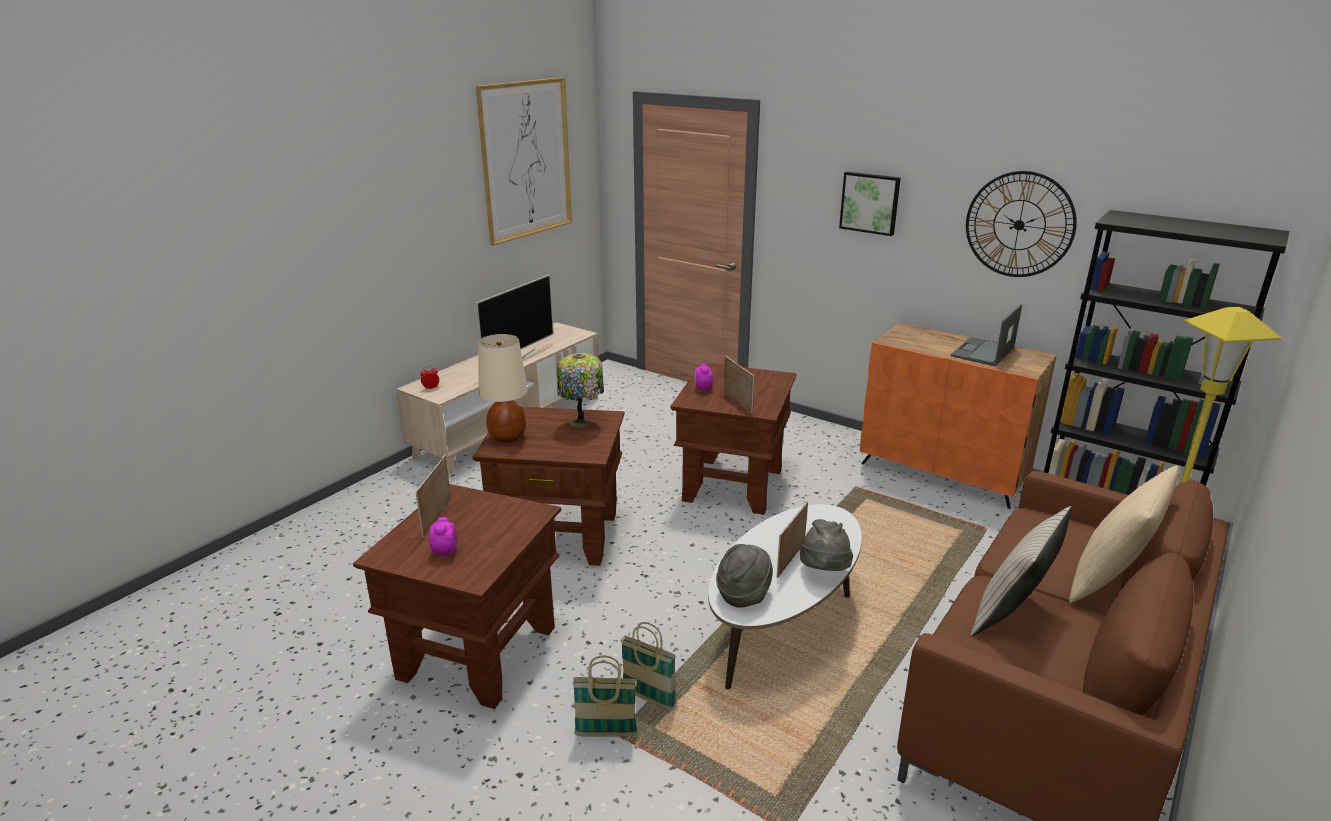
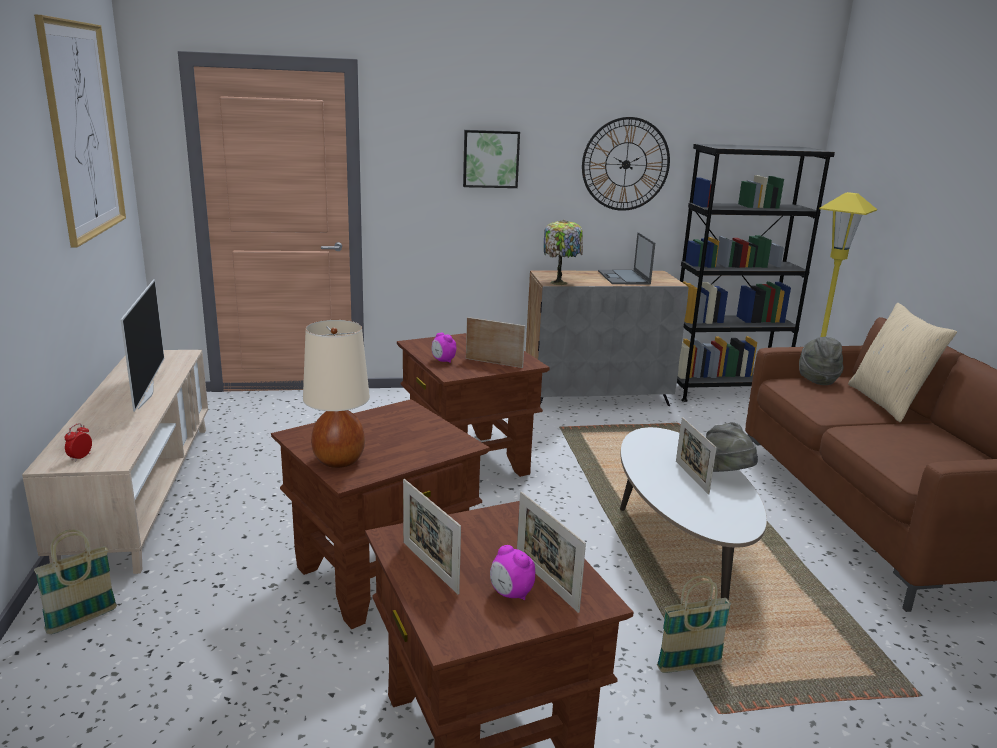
camera: 45 degrees left, 5 degrees down
(471, 556) = (546, 582): none -> picture frame
(581, 423) = (392, 422): table lamp -> table lamp (560, 282)
(606, 733) = (709, 719): basket -> basket (82, 620)
(743, 594) = (712, 517): grey hat -> grey hat (816, 379)
(943, 473) = (597, 396): orange cabinet -> grey cabinet
(1012, 613) = (893, 441): beige pillow -> none

